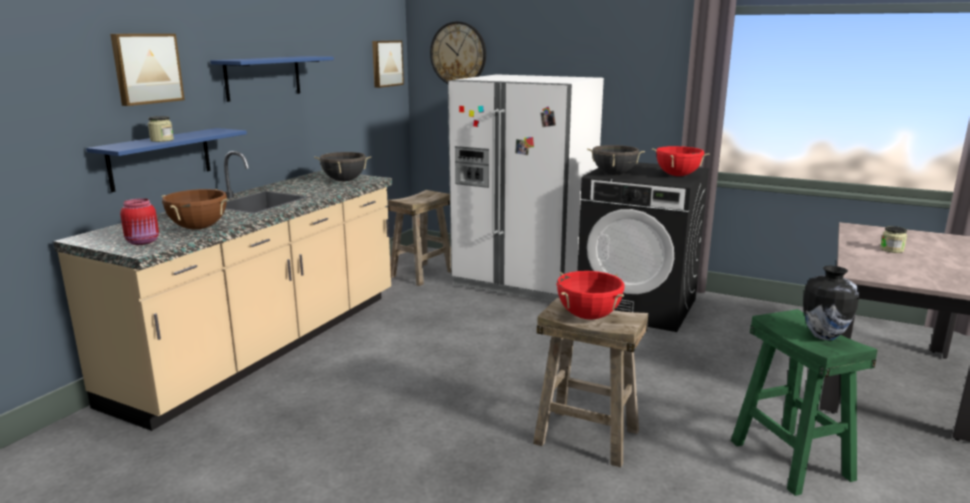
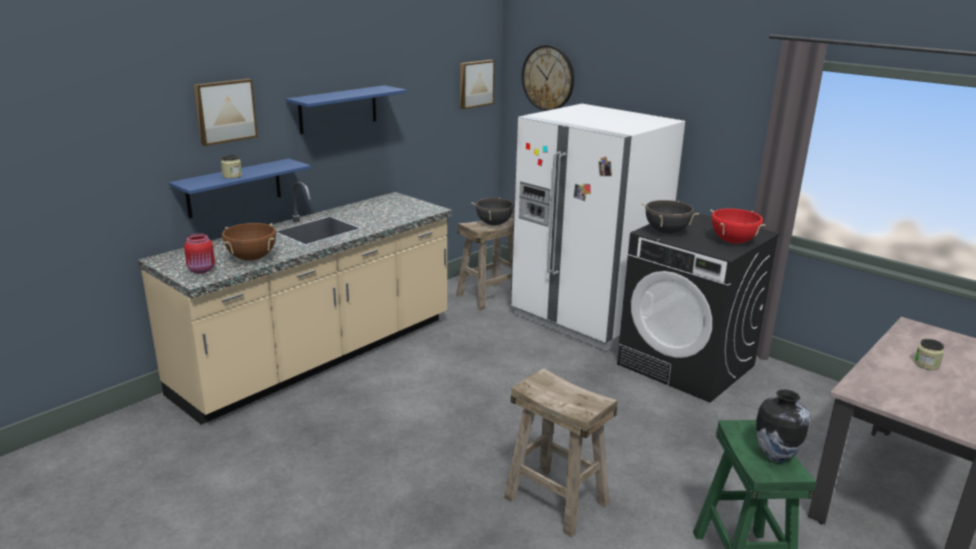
camera: 15 degrees right, 5 degrees up
(344, 181) = (406, 209): black cooking pot -> black cooking pot (494, 224)
(588, 316) = (559, 394): red cooking pot -> none

